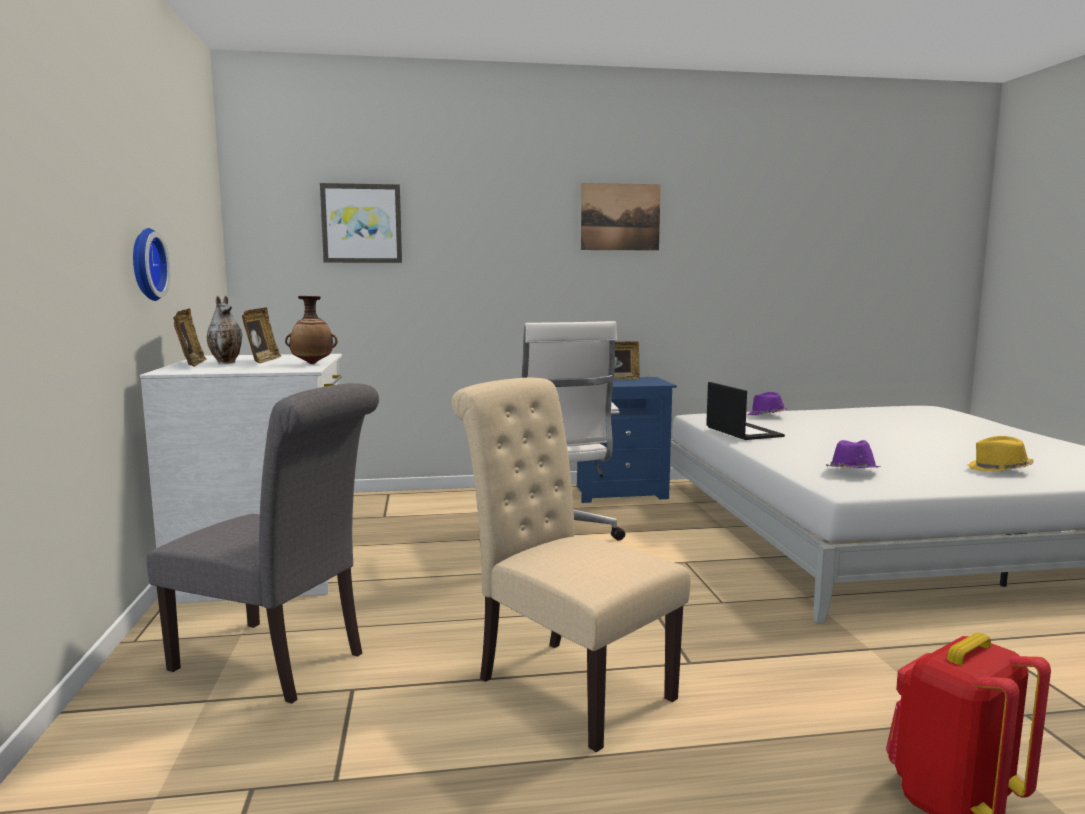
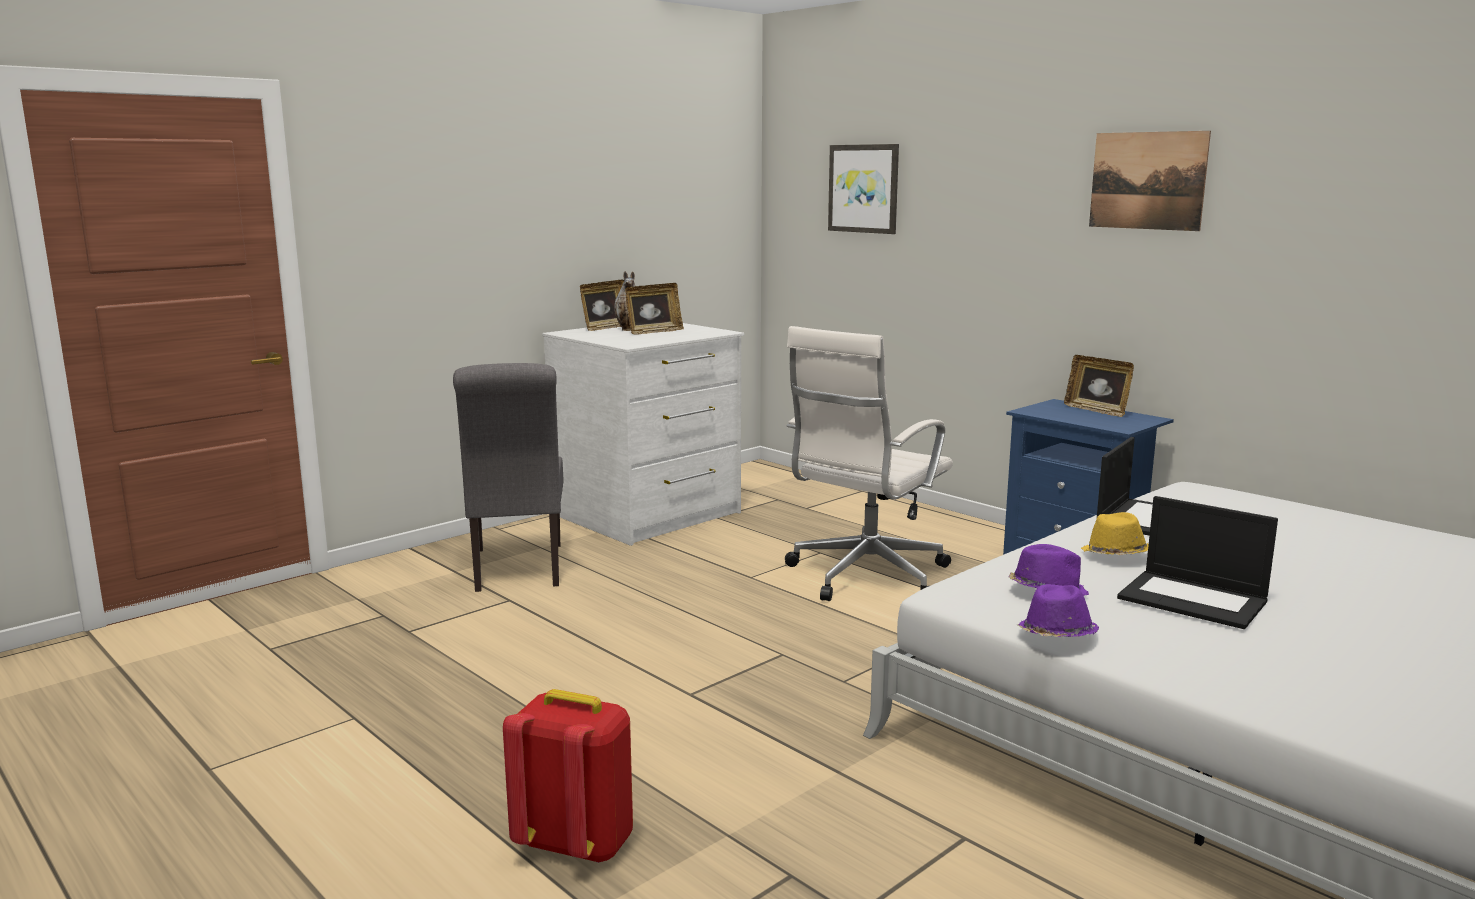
camera: 55 degrees right, 5 degrees up
(144, 264) = (577, 243): wall clock -> none
(312, 364) = (662, 340): vase -> none
(565, 684) = (593, 658): beige chair -> none
(767, 416) = (1292, 514): purple hat -> purple hat (1056, 635)
(894, 454) = (1194, 600): none -> laptop
(999, 469) = (1261, 667): yellow hat -> yellow hat (1115, 555)

